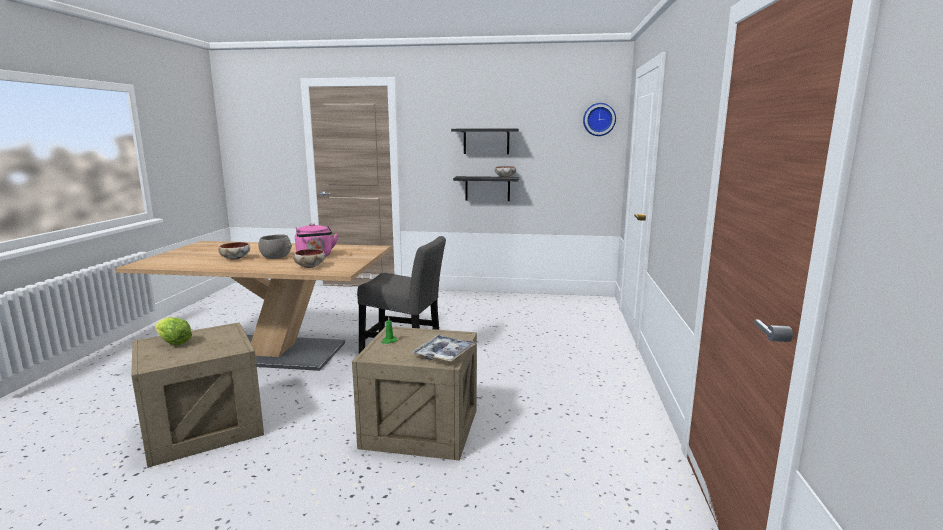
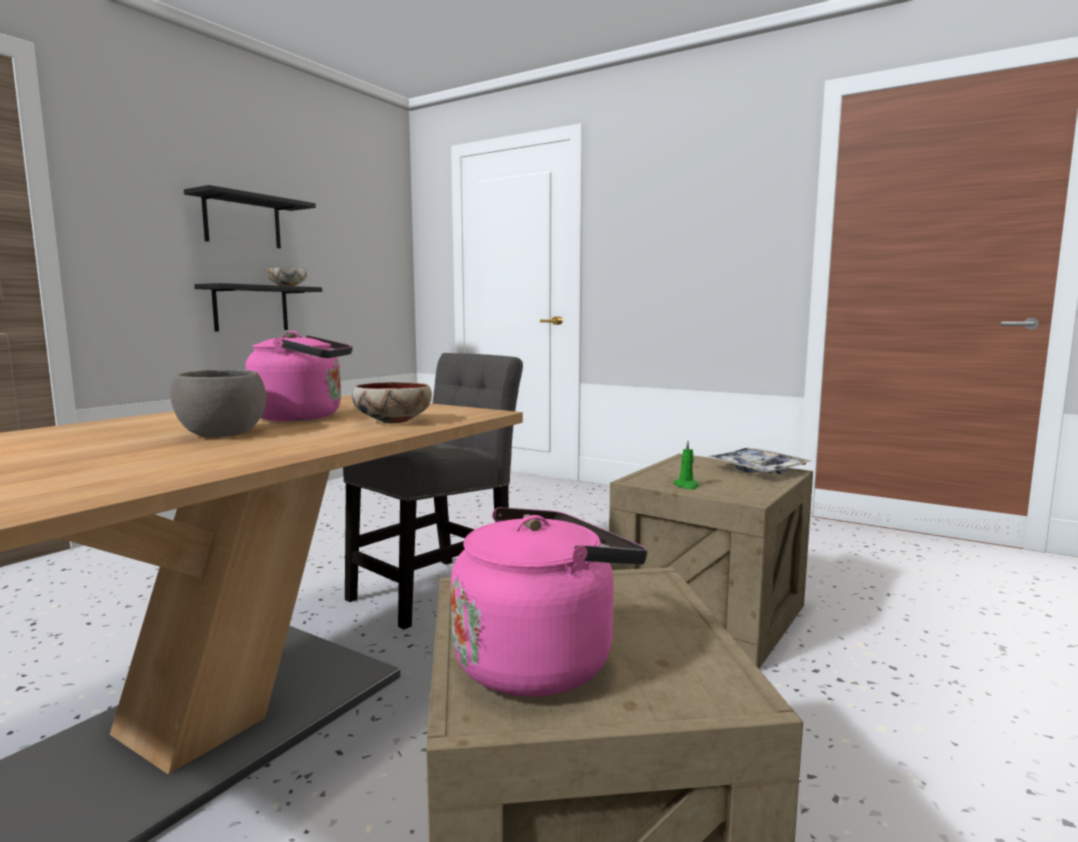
camera: 65 degrees left, 5 degrees down
(173, 343) = (541, 660): lettuce -> pink kettle
(235, 258) = (122, 456): bowl -> none
(599, 119) = (385, 209): wall clock -> none

